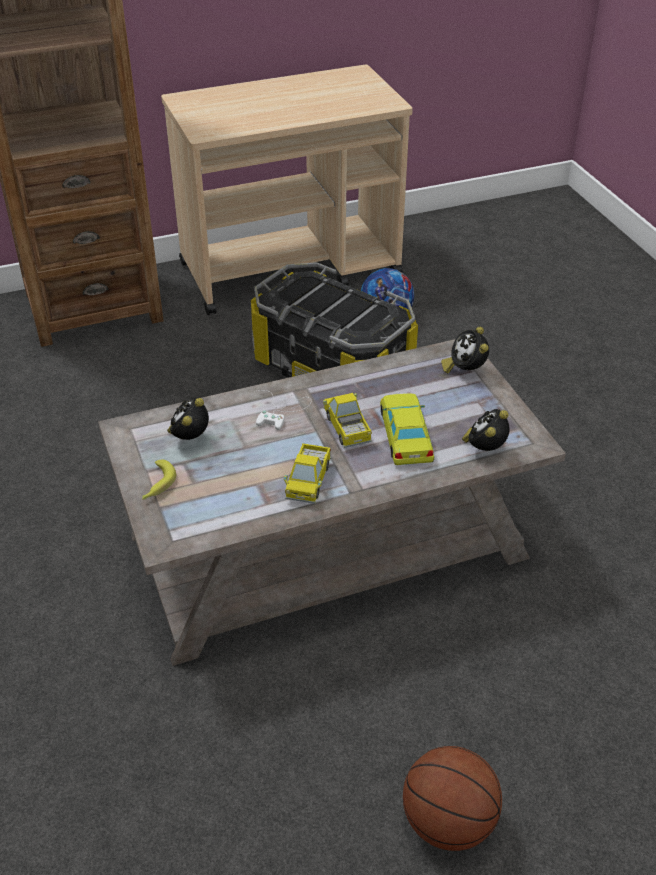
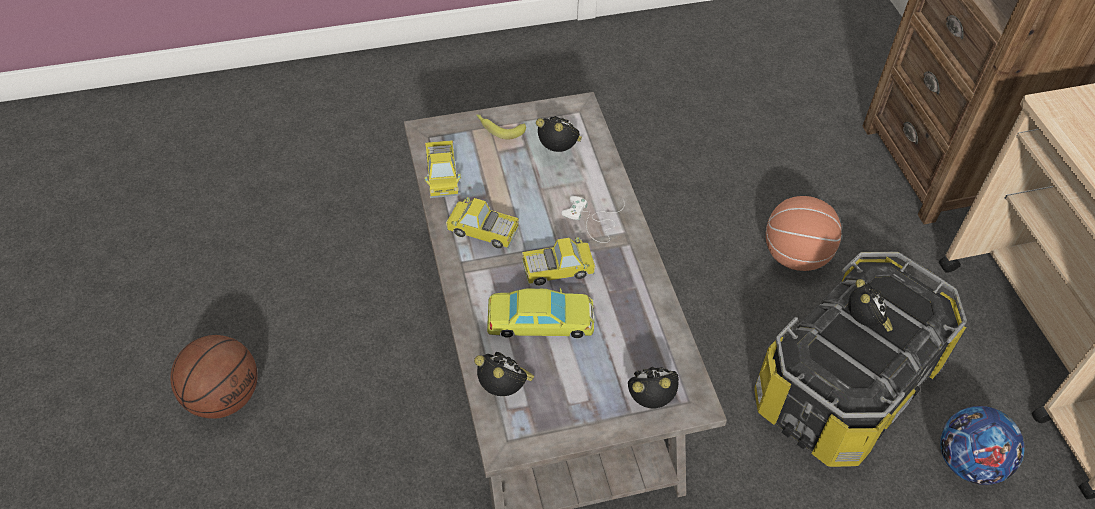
camera: 95 degrees right, 10 degrees up
(202, 389) = (796, 256): none -> basketball
(234, 521) = (442, 176): none -> toy truck
(326, 307) = (864, 322): none -> alarm clock

